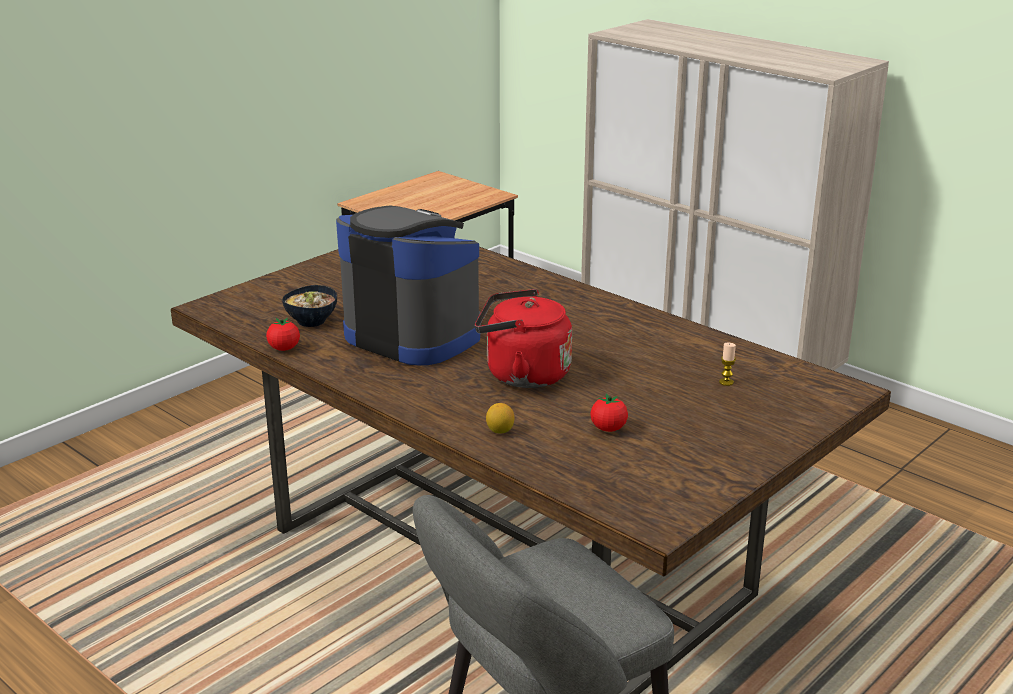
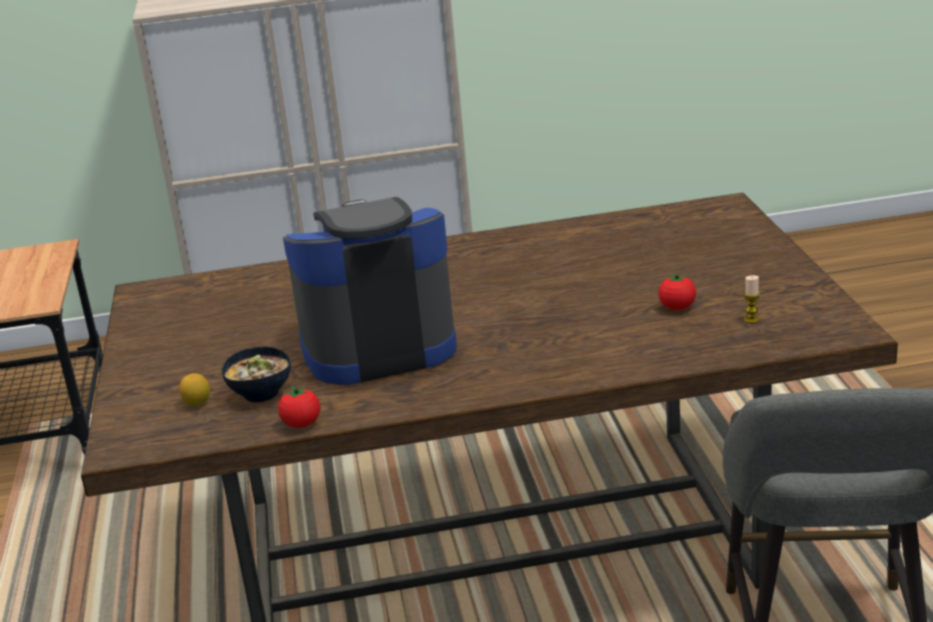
camera: 50 degrees left, 0 degrees up
(500, 431) = (624, 355): lemon -> lemon (197, 403)
(522, 374) = (532, 317): red kettle -> none
(726, 382) = (658, 241): candle -> candle (751, 319)

